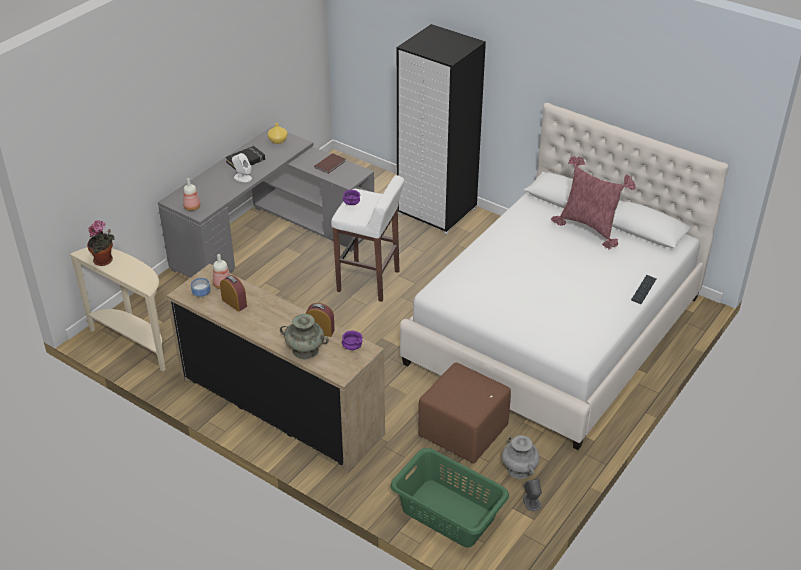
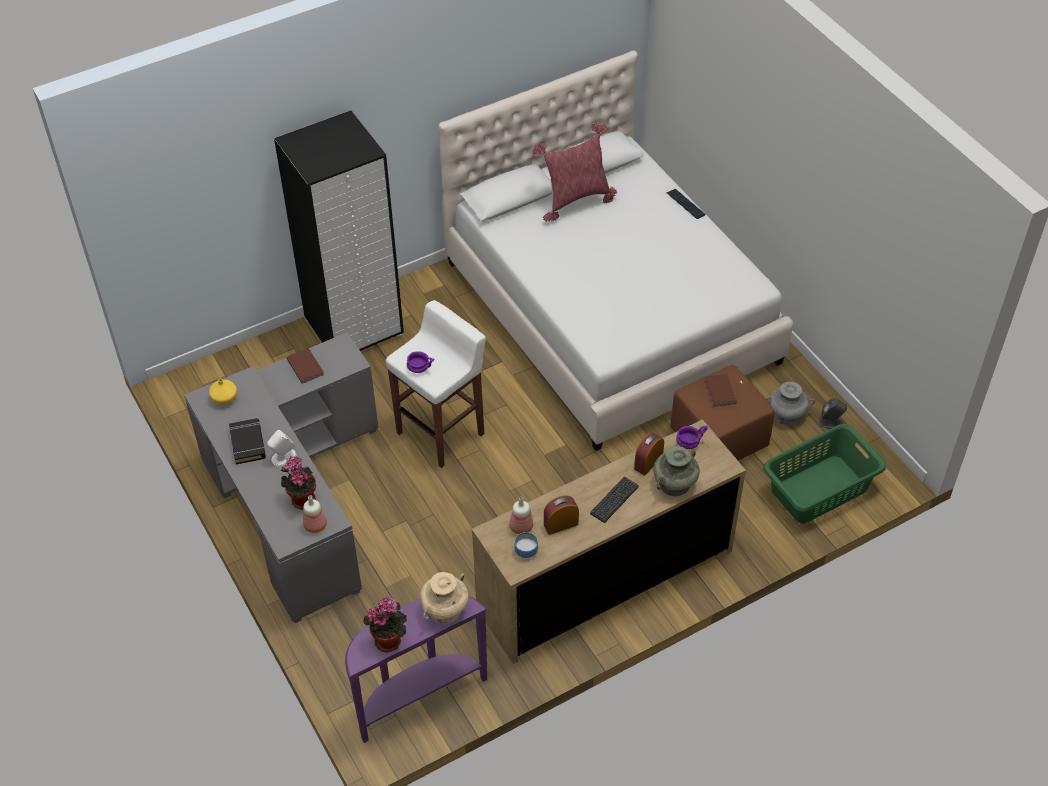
camera: 65 degrees left, 10 degrees up
(135, 343) = (417, 696): beige console table -> purple console table
(139, 277) = (445, 610): none -> beige vase
(211, 195) = (301, 499): none -> potted plant
(272, 323) = (614, 500): none -> keyboard
(469, 385) = (719, 392): none -> brown book

